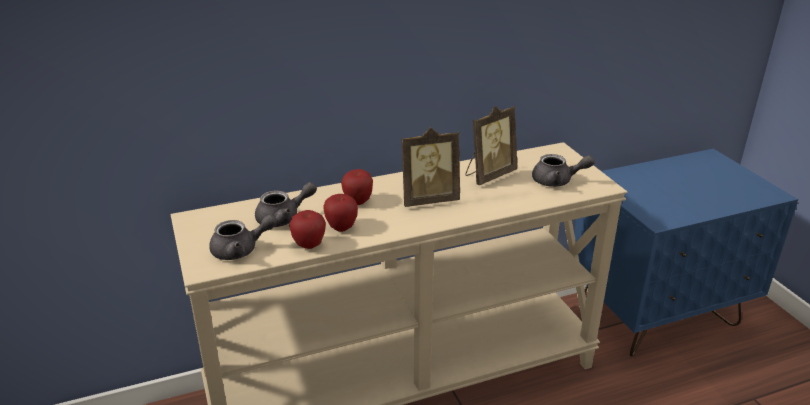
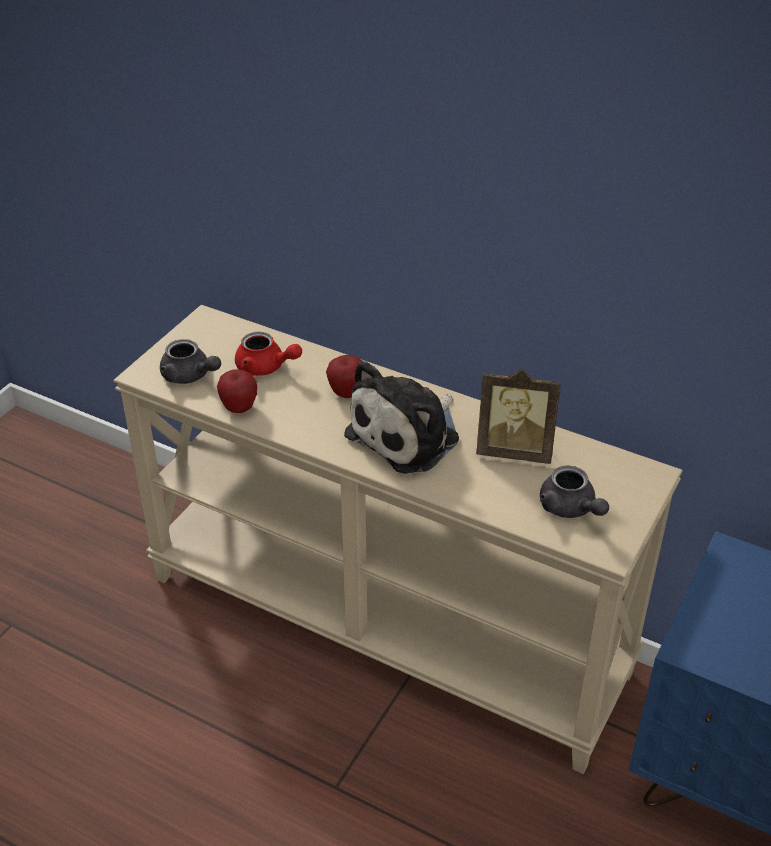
camera: 50 degrees right, 10 degrees up
(284, 218) = (265, 367): grey teapot -> red teapot
(341, 228) = (289, 410): apple -> none
(428, 199) = (408, 435): picture frame -> plush toy

